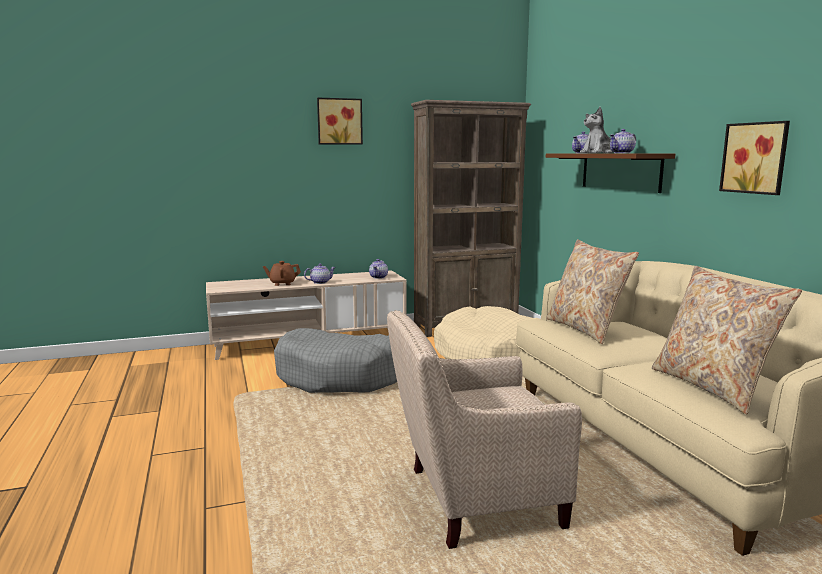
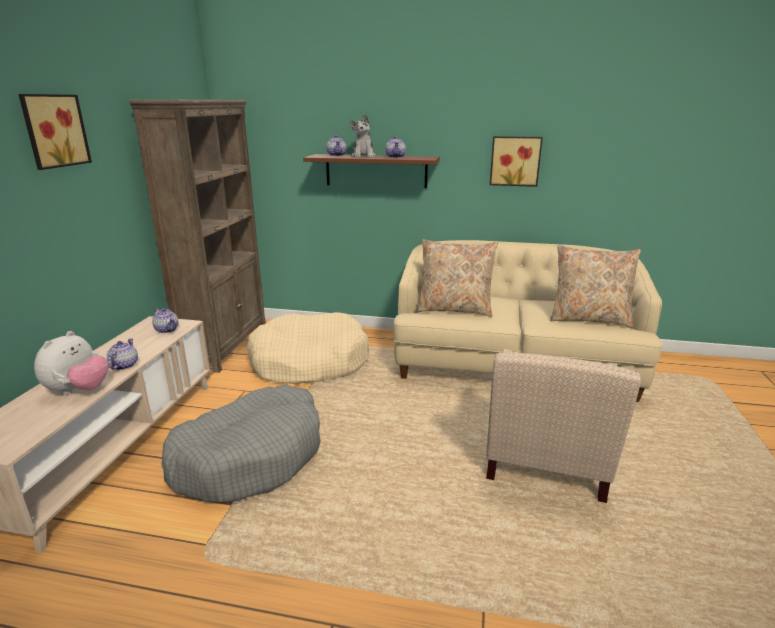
camera: 60 degrees left, 10 degrees up
(282, 283) = (79, 390): brown teapot -> plush toy

